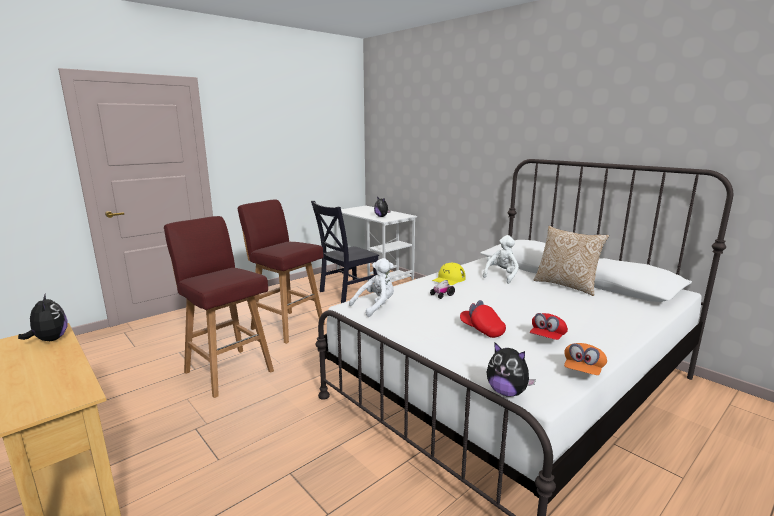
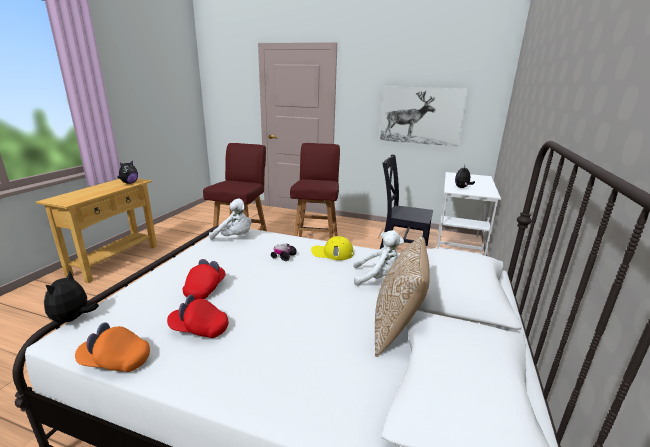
camera: 60 degrees right, 5 degrees up
(302, 159) = (421, 116): none -> picture

